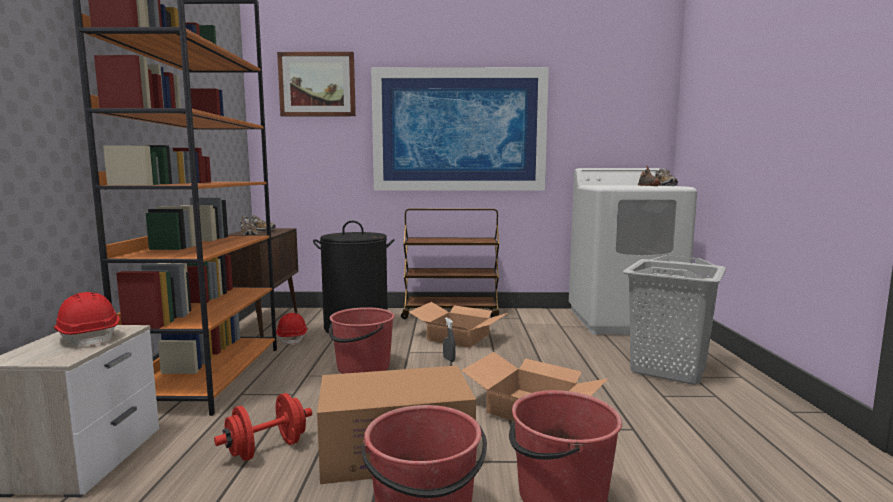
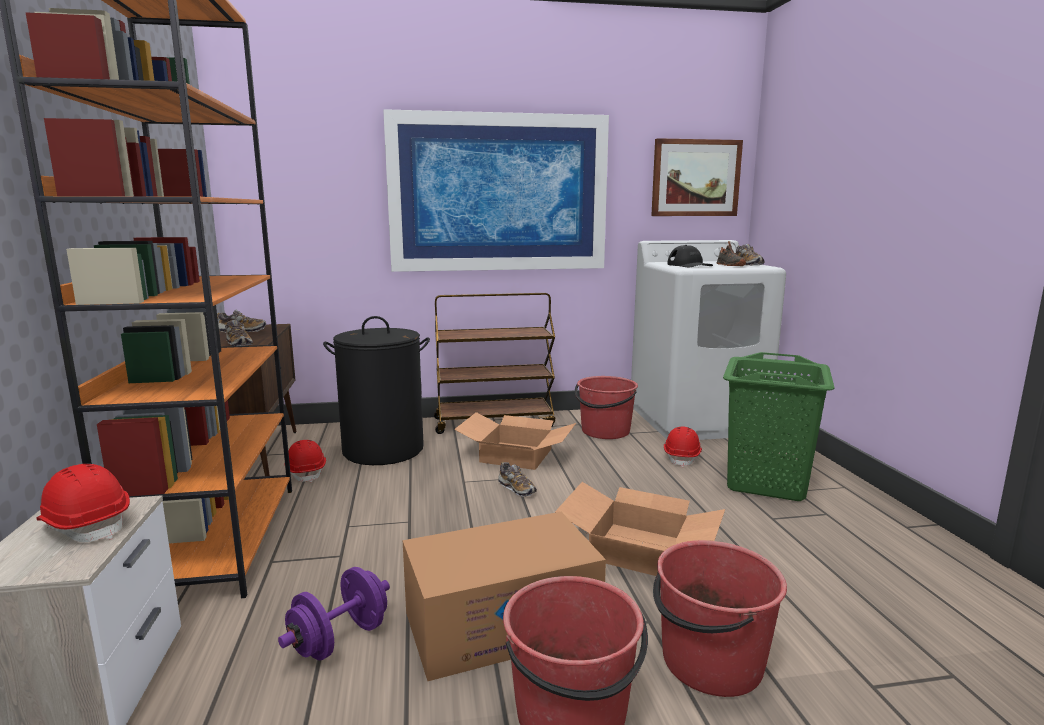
camera: 10 degrees left, 5 degrees up
(267, 449) = (339, 640): red dumbbell -> purple dumbbell
(317, 84) = (309, 130): picture -> picture (695, 178)
(362, 368) = (415, 509): red bucket -> red bucket (605, 431)
(449, 359) = (517, 489): grey spray bottle -> shoe
(599, 346) = (682, 457): none -> red hard hat
(612, 185) = (689, 265): none -> black cap
(667, 369) = (765, 483): grey laundry basket -> green laundry basket

